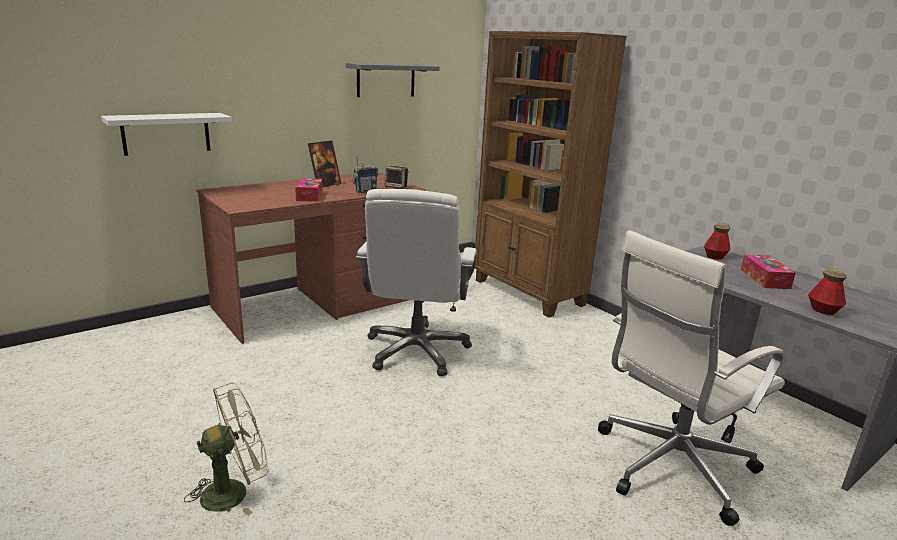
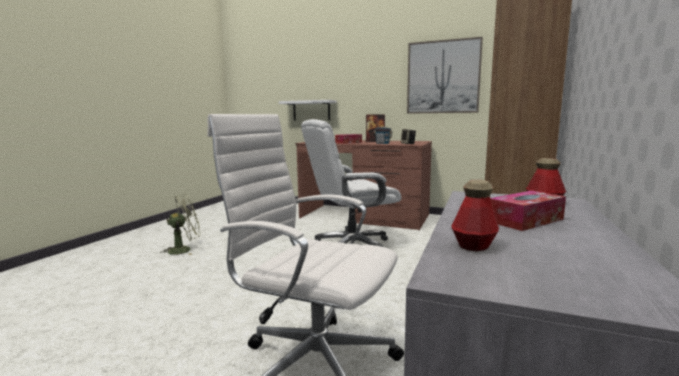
camera: 60 degrees right, 10 degrees down
(234, 491) = (184, 250): green fan -> green fan turned 60 degrees counterclockwise
(386, 80) = (443, 77): grey shelf -> picture

